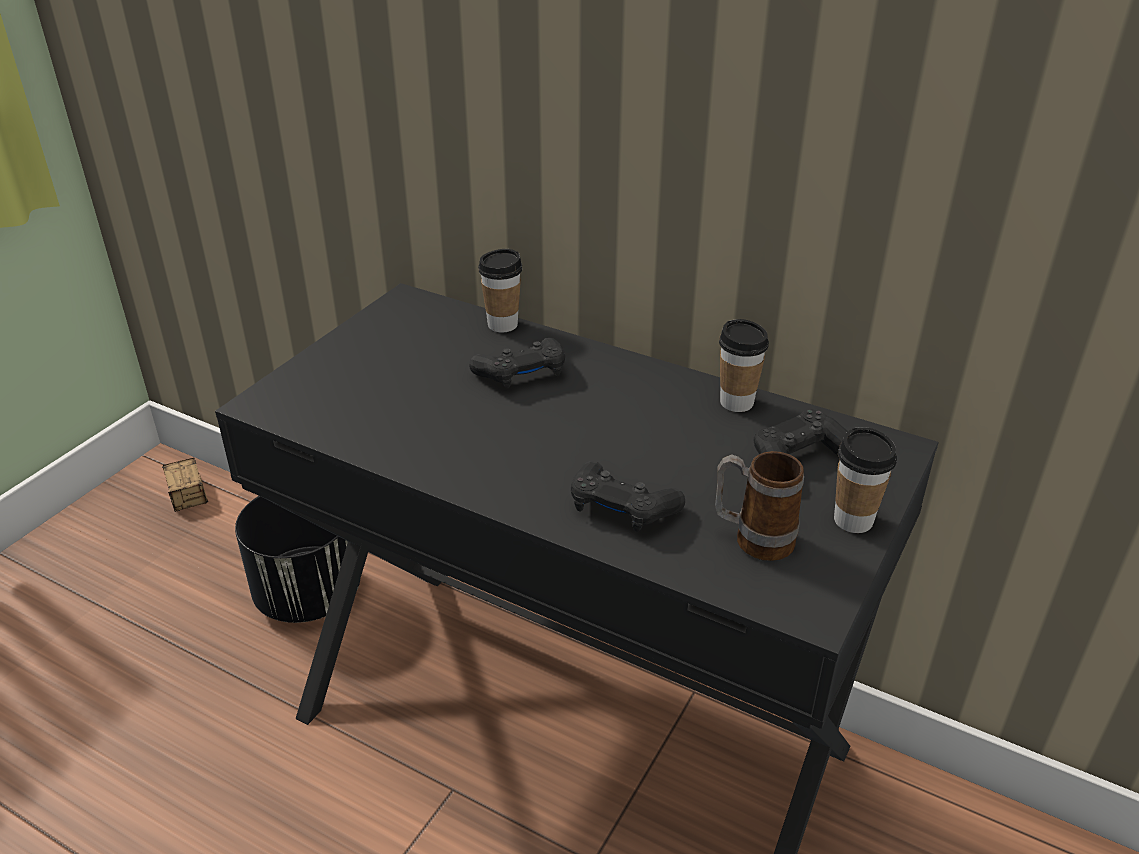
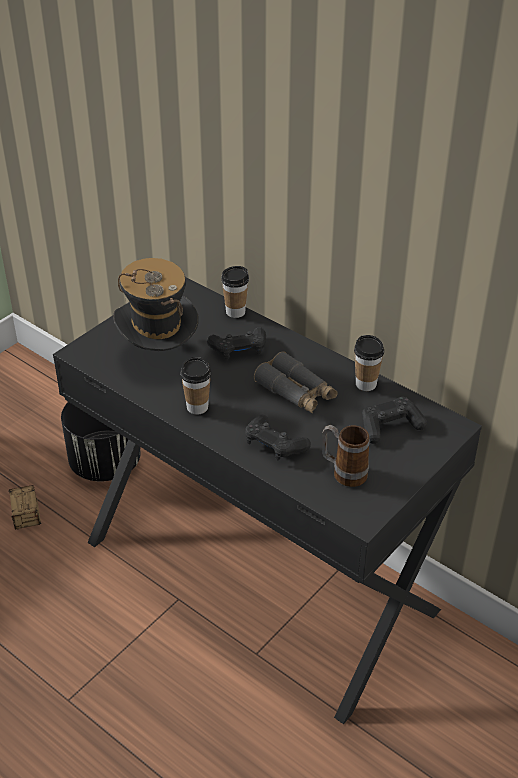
camera: 10 degrees right, 5 degrees up
(193, 514) = (35, 397): storage box -> storage box (28, 533)
(394, 397) = (158, 357): none -> hat
(631, 425) = (296, 392): none -> grey binoculars
(853, 520) = (407, 469): cup -> cup (197, 407)

